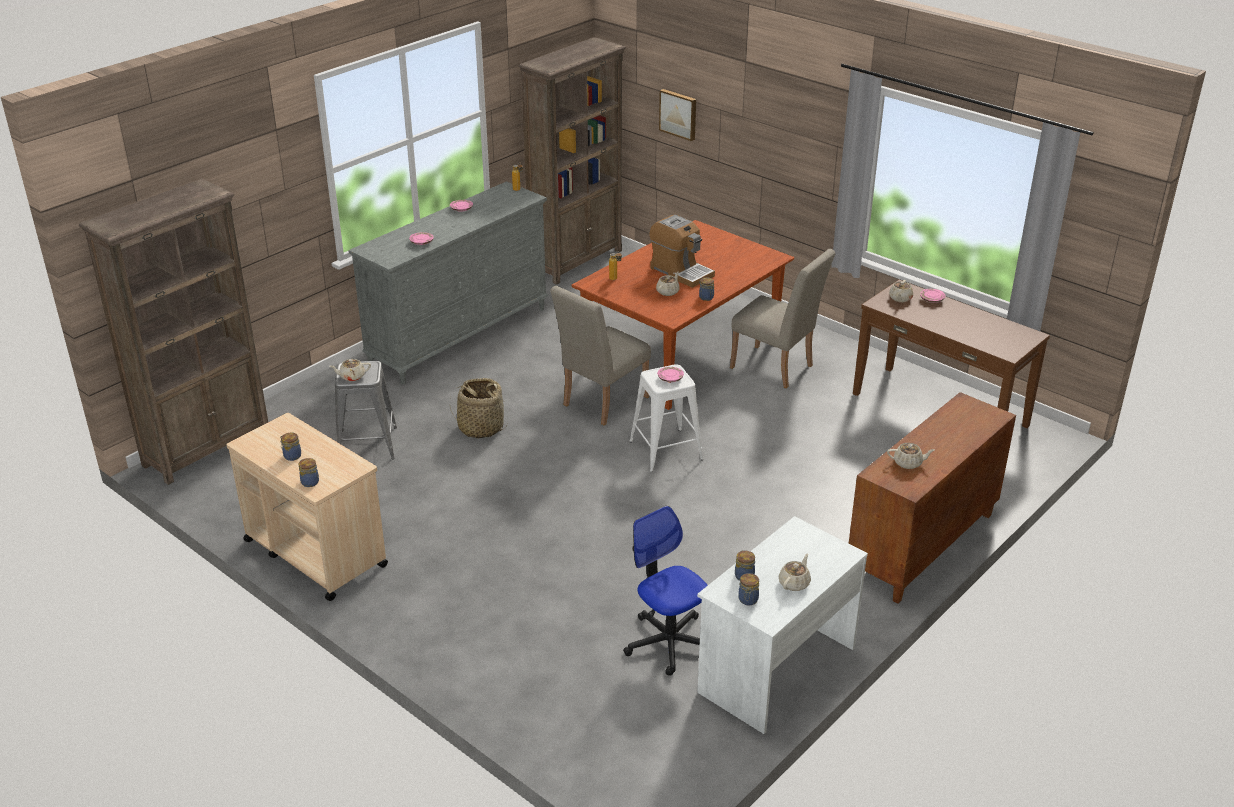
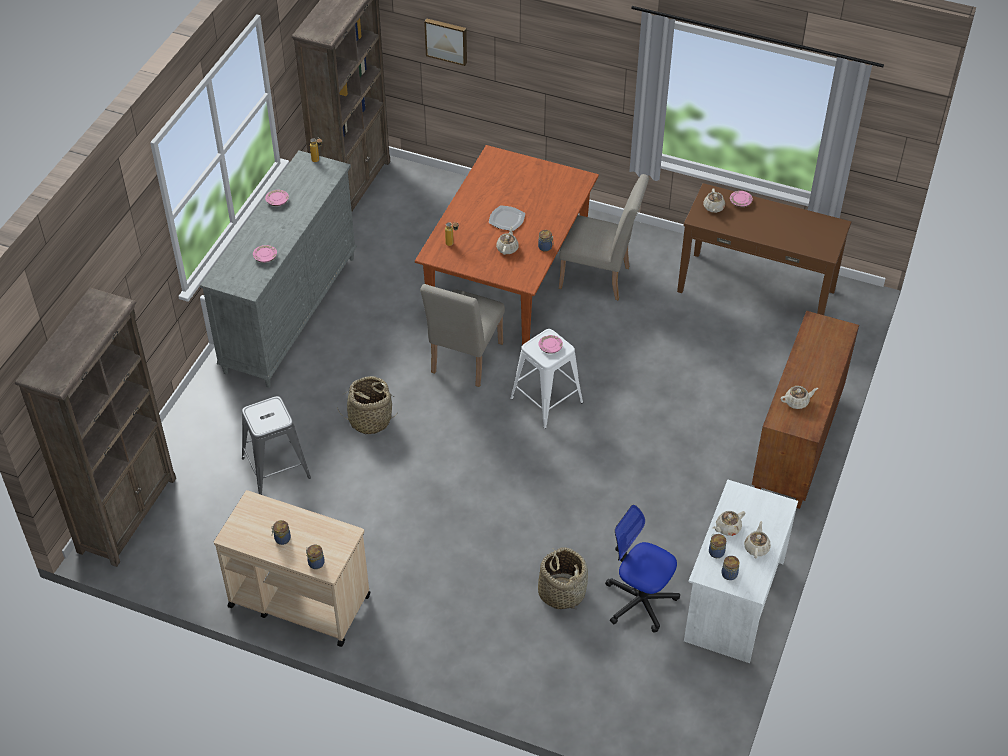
camera: 20 degrees left, 15 degrees up
(352, 376) = (264, 422): beige teapot -> beige teapot (727, 528)
(586, 612) = (561, 592): none -> basket
(681, 272) = (506, 219): coffee machine -> plate

